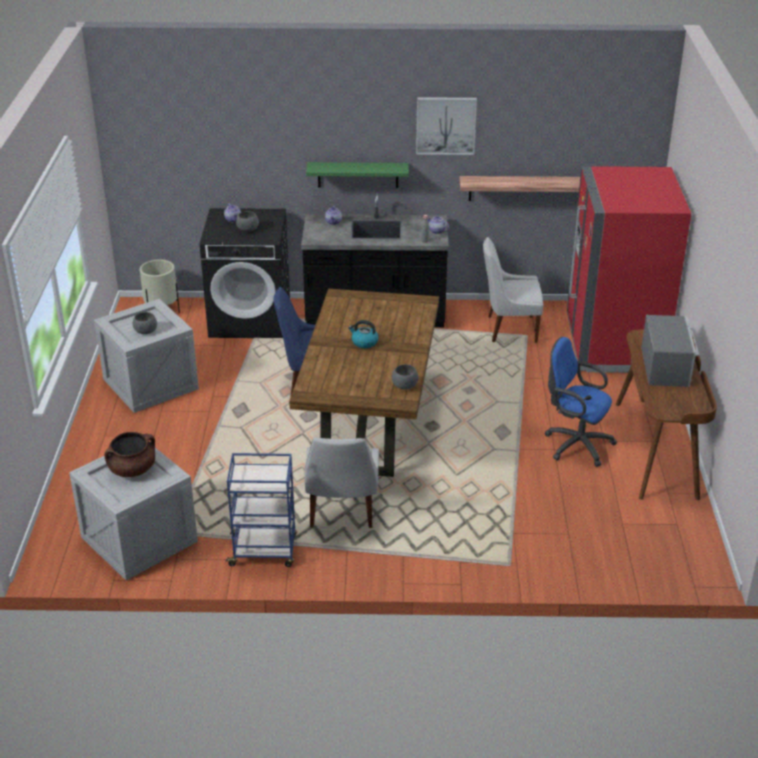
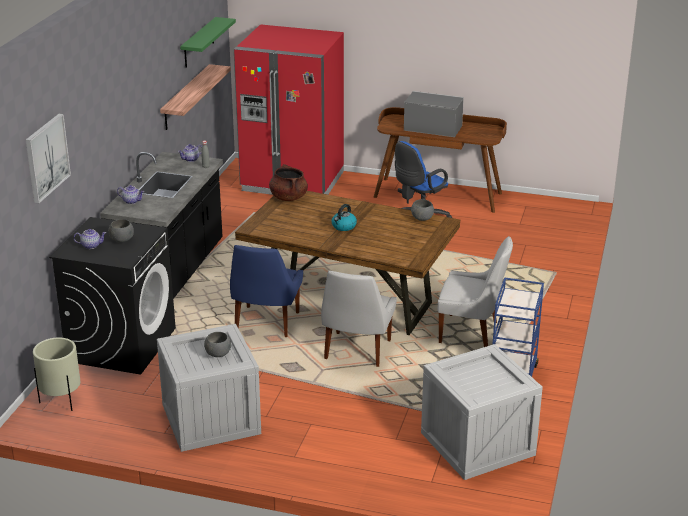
camera: 75 degrees left, 5 degrees down
(132, 469) = (470, 377): brown cooking pot -> brown cooking pot (288, 197)
(358, 175) = (116, 148): green shelf -> green shelf (198, 43)
(445, 125) = (149, 64): picture -> picture (46, 157)
(509, 329) = (238, 218): white chair -> white chair (356, 351)

